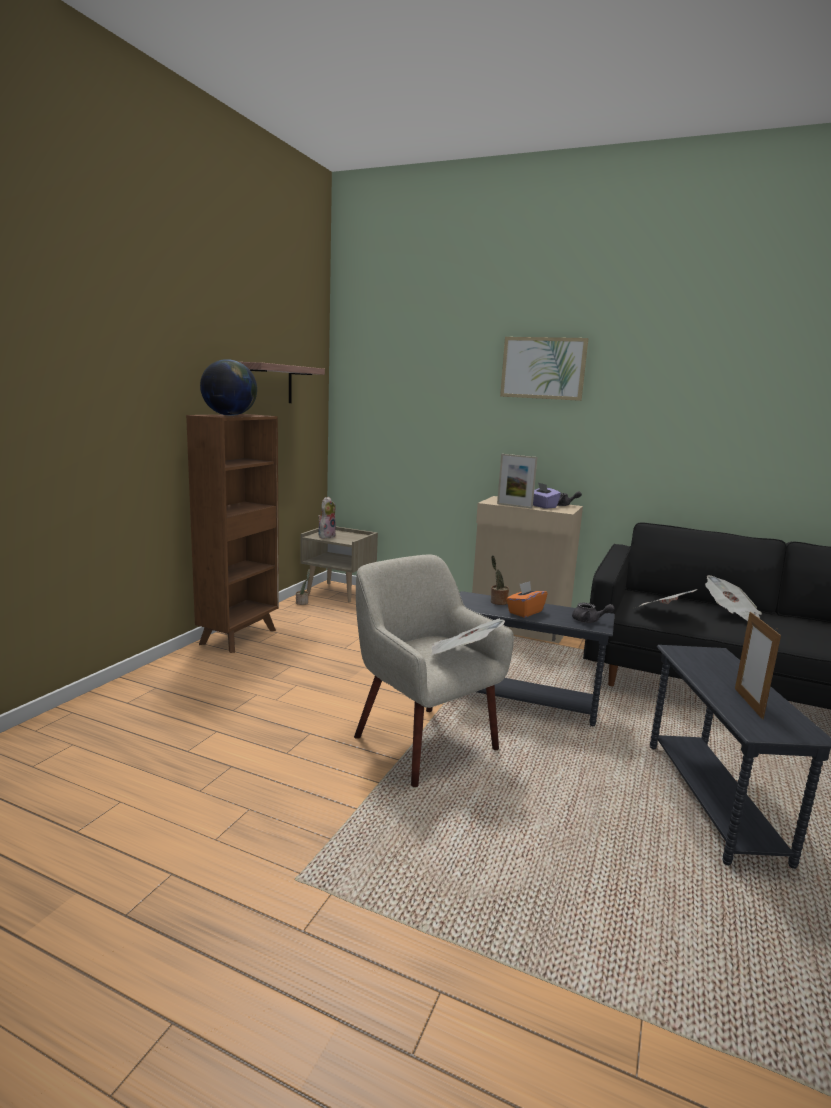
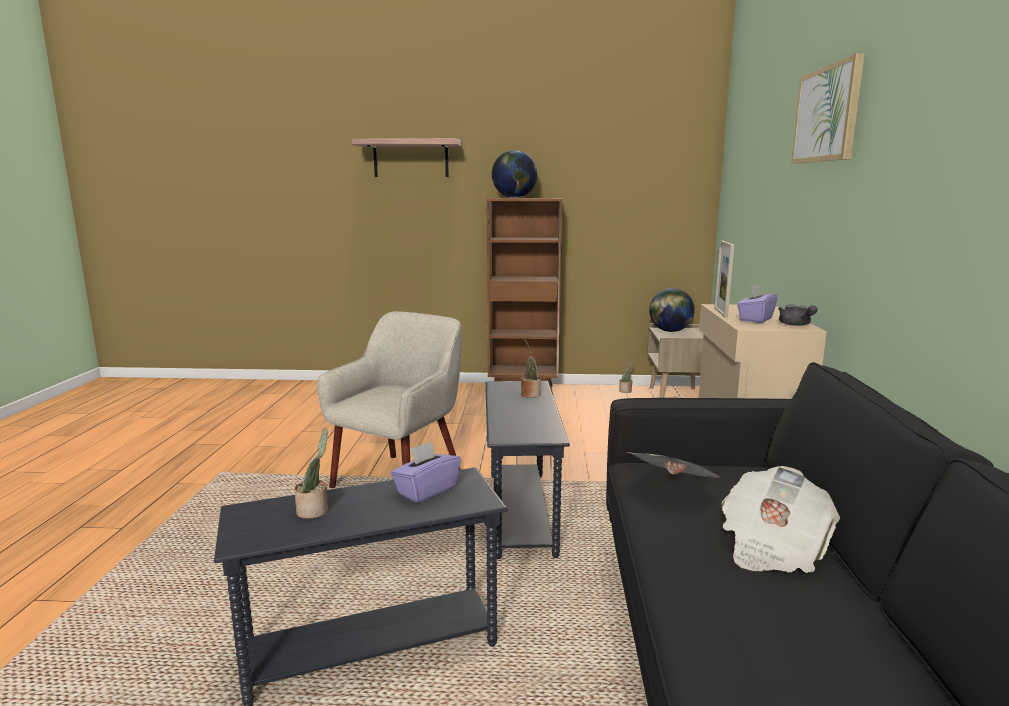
camera: 70 degrees right, 0 degrees up
(267, 384) = (605, 170): shelf -> shelf (411, 158)
(326, 536) = (670, 331): plush toy -> globe
(463, 655) = (387, 403): newspaper -> none
(525, 612) = (511, 405): orange tissue box -> none
(589, 621) = (519, 432): grey teapot -> none
(704, 664) = (426, 490): none -> purple tissue box
(748, 703) = (315, 510): picture frame -> potted plant

